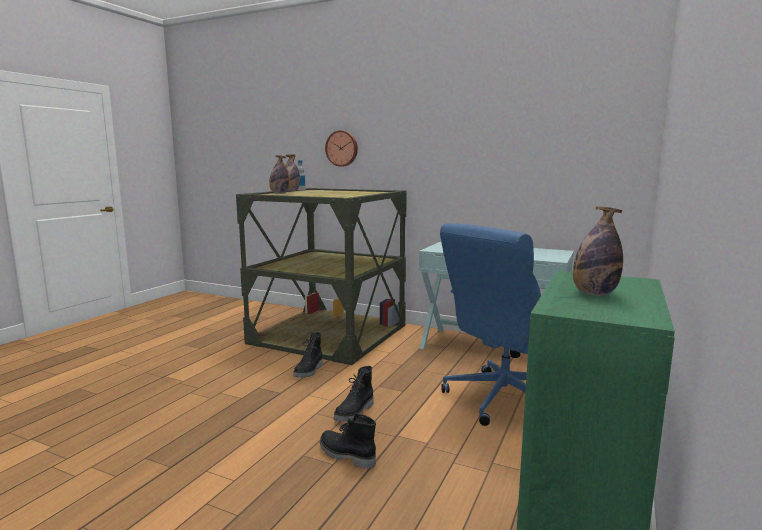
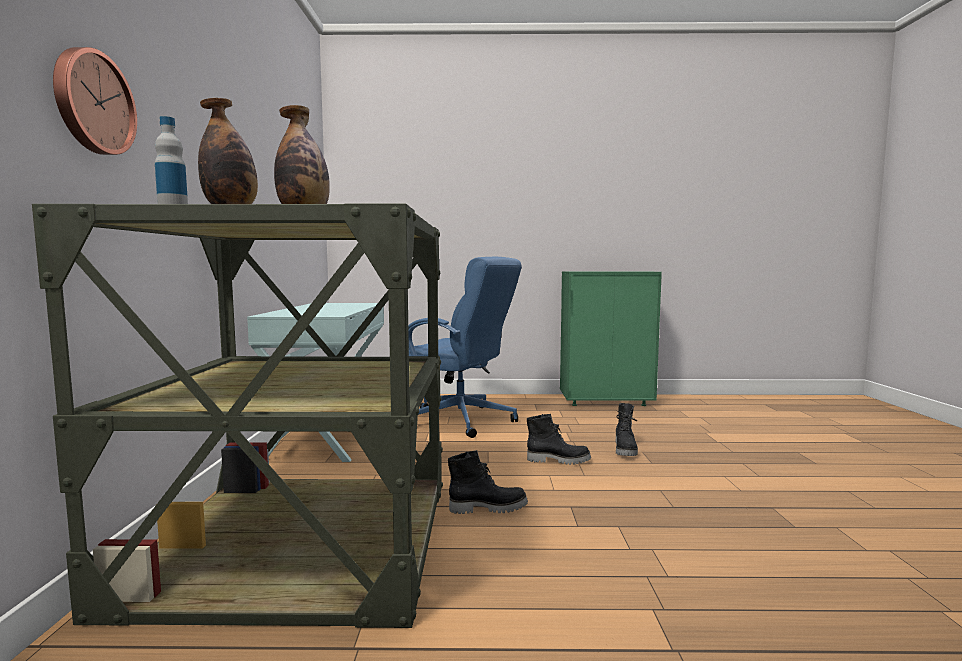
camera: 115 degrees left, 5 degrees down
(594, 294) = (613, 271): bottle -> none

